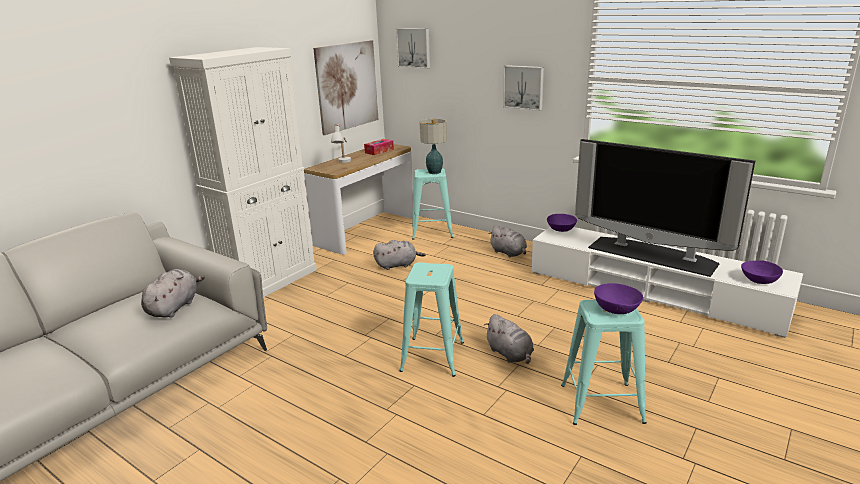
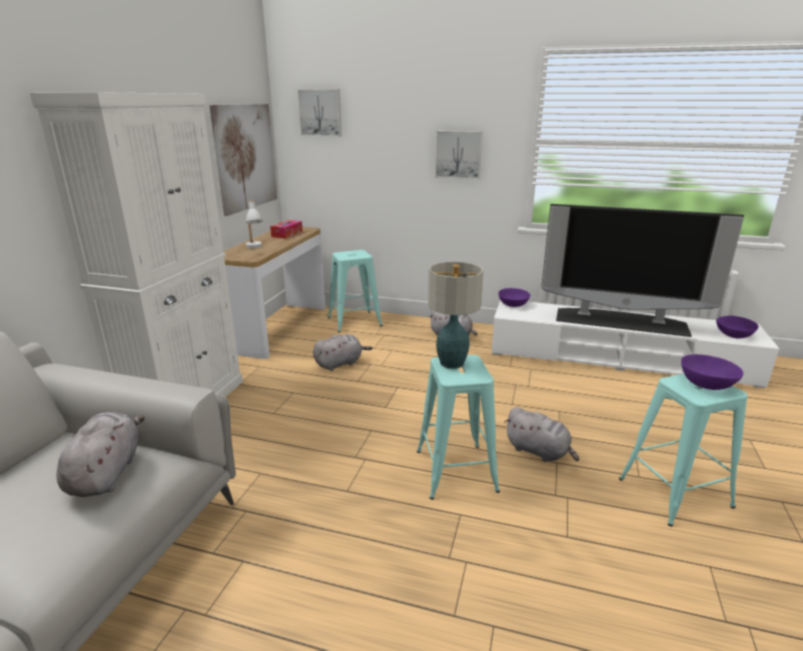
camera: 20 degrees left, 0 degrees up
(435, 172) = (358, 254): table lamp -> table lamp (452, 363)

